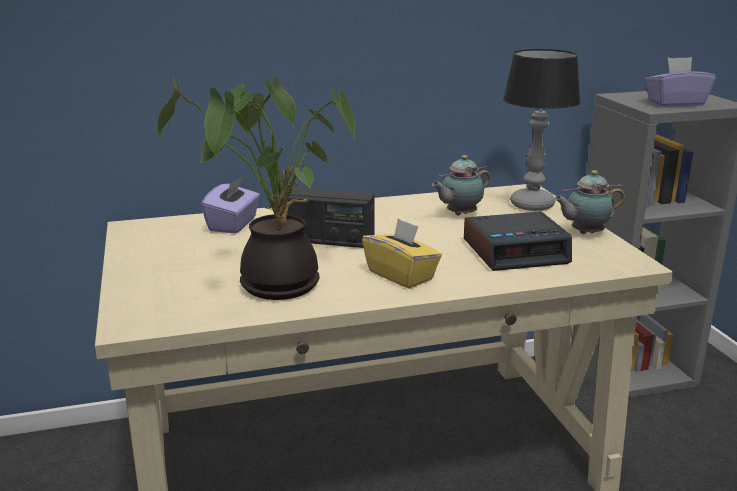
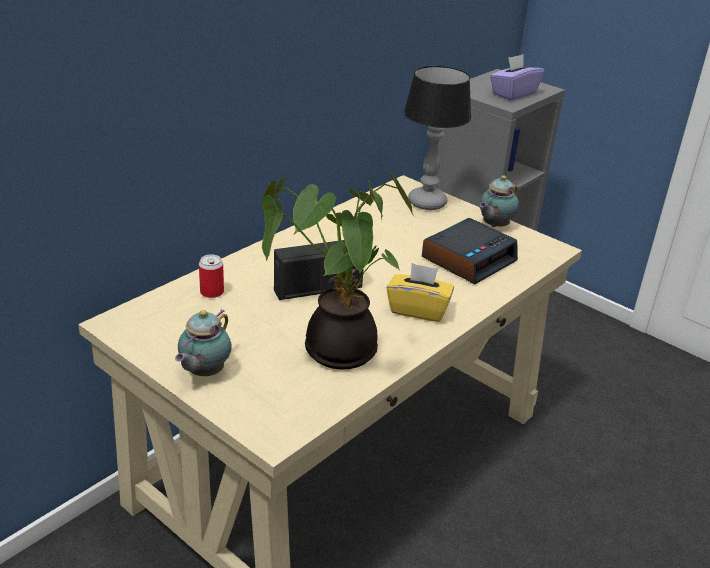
camera: 35 degrees left, 10 degrees up
(233, 224) = (212, 292): purple tissue box -> can
(459, 214) = (386, 228): teapot -> teapot (203, 373)

